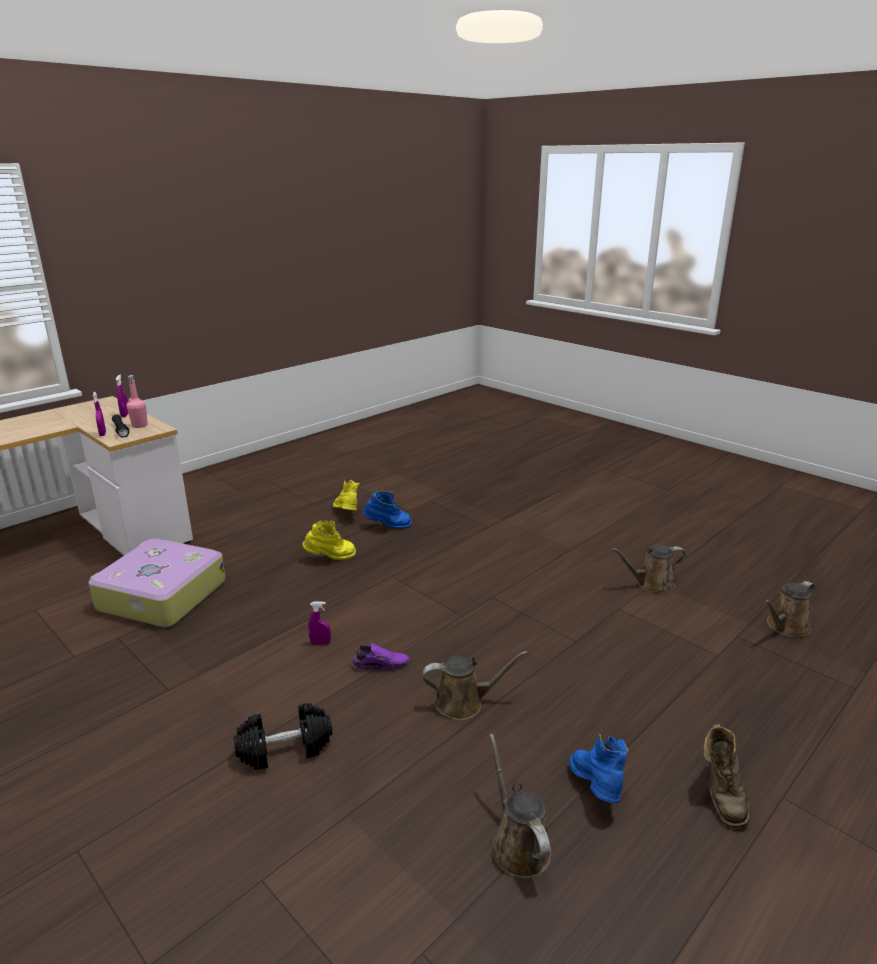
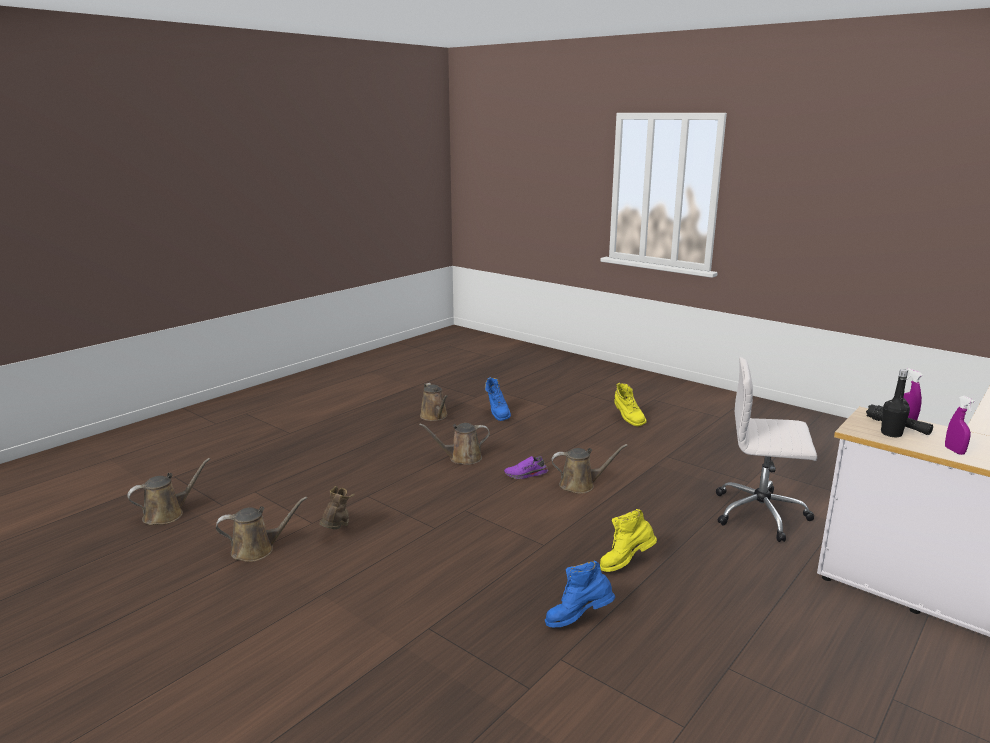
camera: 175 degrees right, 5 degrees down
(140, 425) = (891, 434): pink bottle -> black bottle
(160, 596) = (761, 514): suitcase -> white office chair
(285, 748) = (566, 437): black dumbbell -> none
(320, 643) = (580, 485): purple spray bottle -> brown watering can
(347, 514) = (653, 643): yellow boot -> yellow boot (627, 419)
(595, 790) = (390, 431): blue boot -> blue boot (497, 414)
(721, 795) = (322, 432): brown boot -> brown boot (337, 530)

